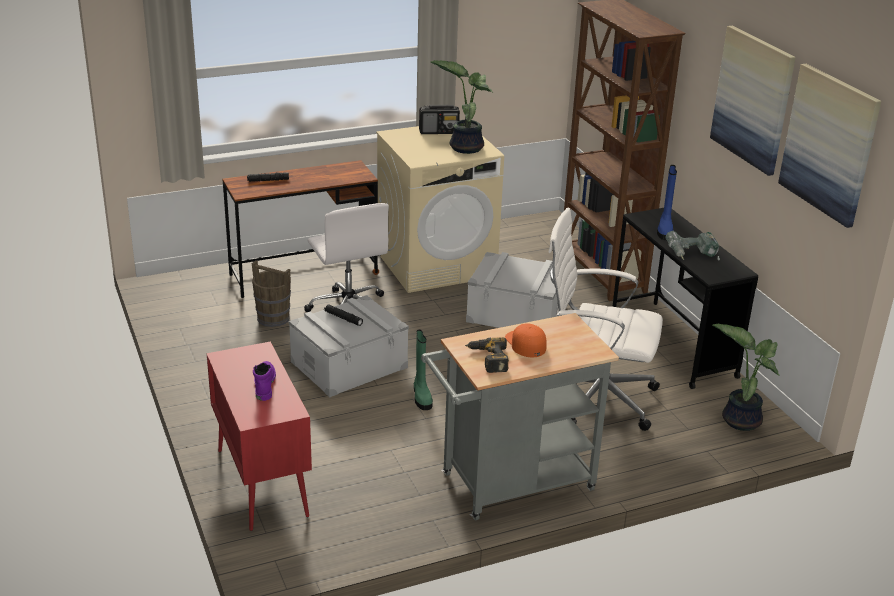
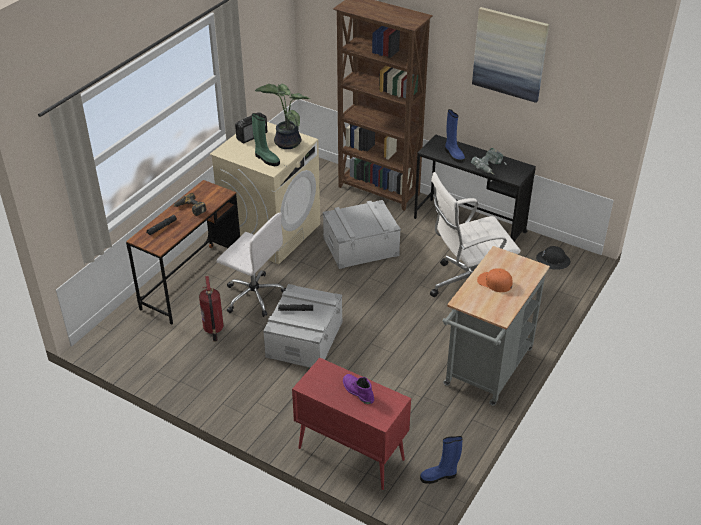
camera: 35 degrees left, 10 degrees up
(273, 318) = (213, 329): brown bucket -> fire extinguisher
(325, 552) = (439, 476): none -> blue boot
(421, 397) = (374, 339): green boot -> green boot (266, 159)
(487, 359) = (488, 305): power drill -> power drill (189, 208)
(740, 419) = (553, 260): potted plant -> black hard hat
(829, 144) = (588, 76): picture -> none

